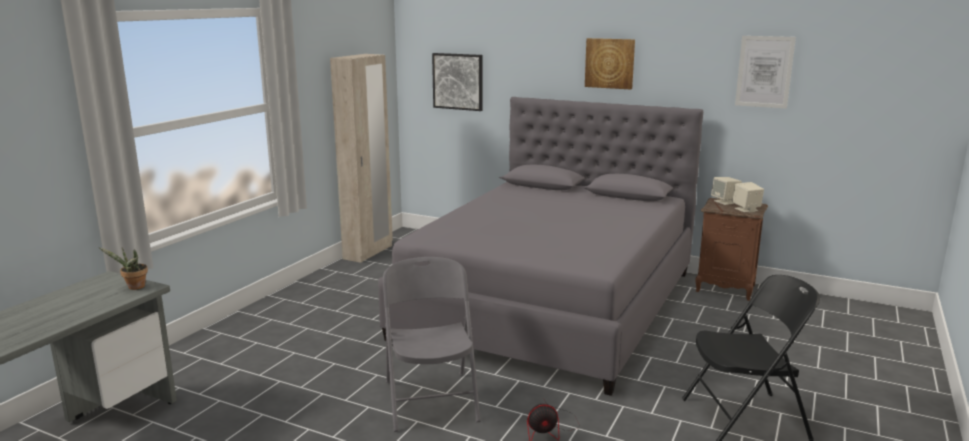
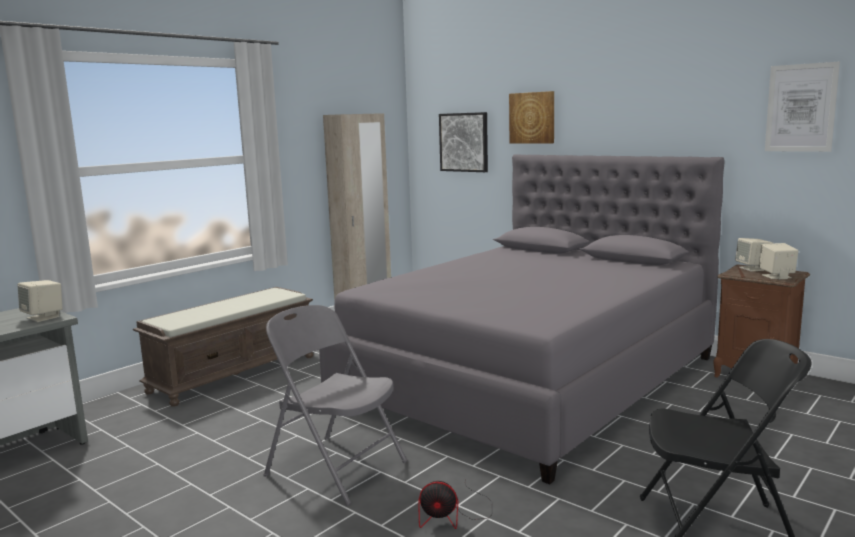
camera: 15 degrees right, 5 degrees down
(134, 287) = (43, 317): potted plant -> beige speaker
(275, 318) = (234, 373): none -> brown bench
(431, 401) = (336, 468): grey chair -> grey chair turned 60 degrees counterclockwise
(609, 63) = (618, 111): picture -> picture (532, 118)

